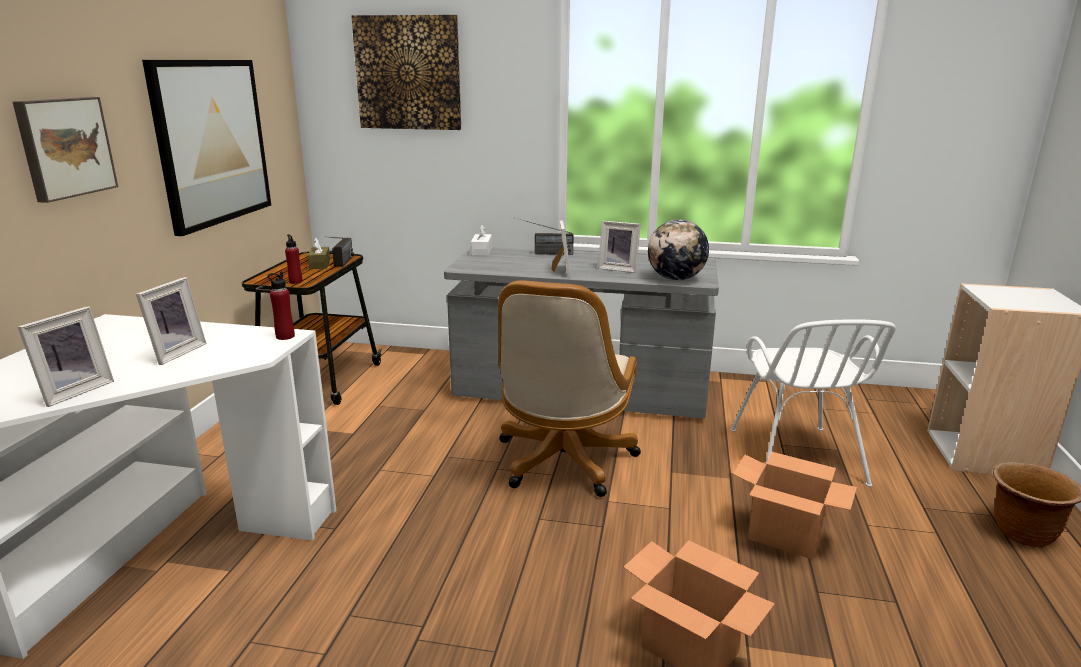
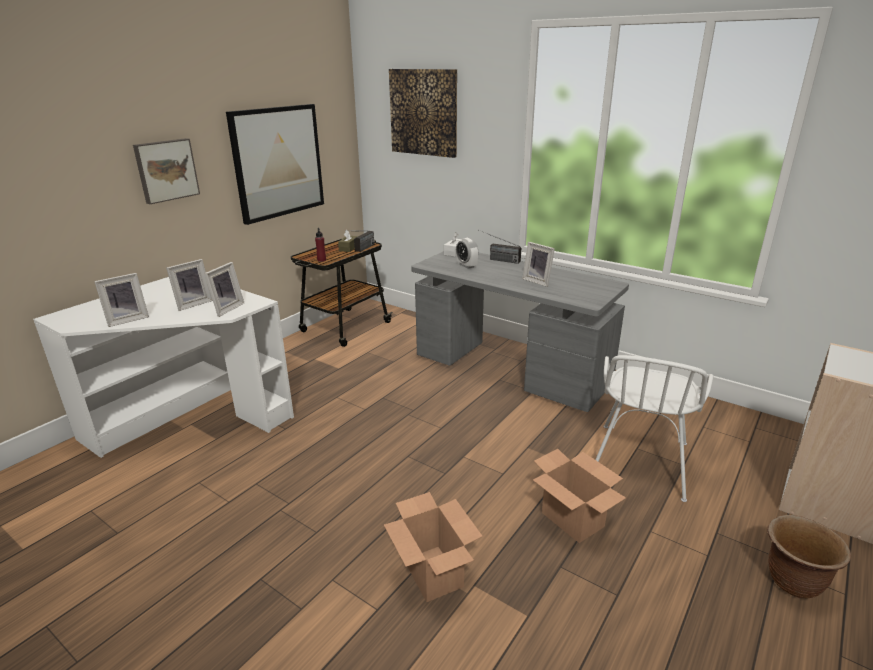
camera: 25 degrees right, 5 degrees up
(285, 336) = (257, 303): red bottle -> none
(515, 263) = (466, 266): none -> alarm clock
(560, 271) = (491, 277): picture frame -> picture frame (226, 308)
(563, 465) = (454, 422): office chair -> none
(676, 279) = (573, 297): globe -> none

